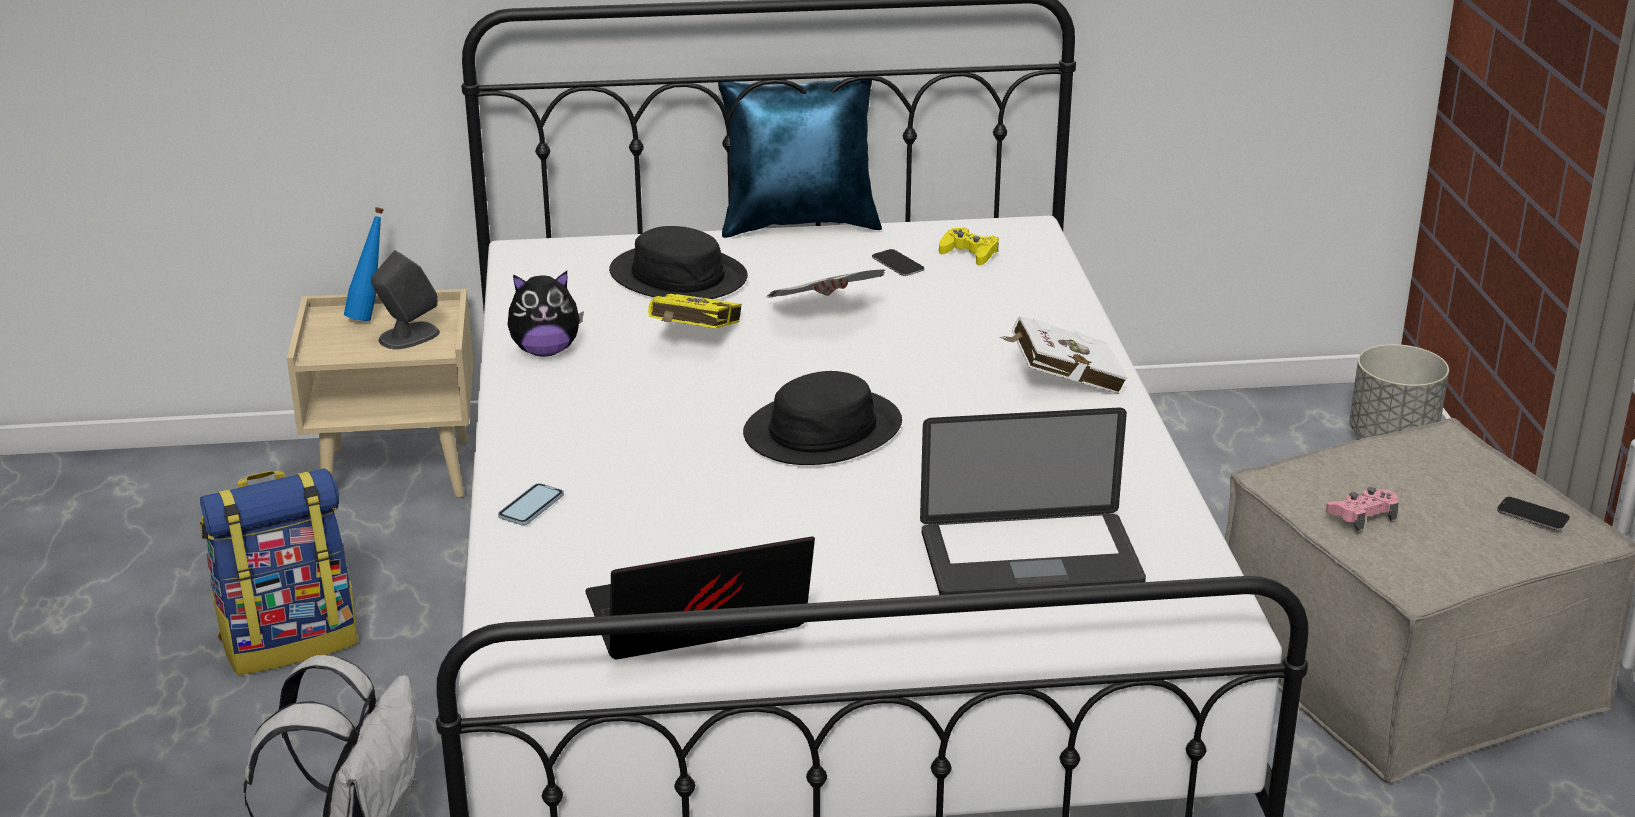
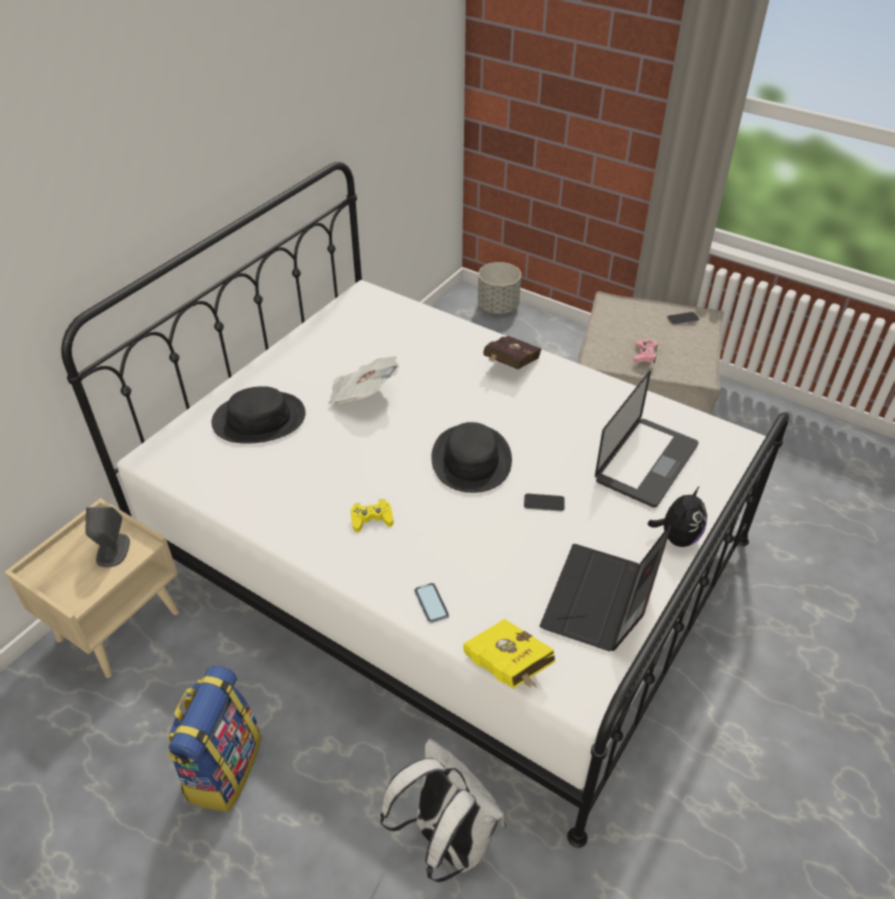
camera: 50 degrees left, 15 degrees up
(370, 316) = (65, 553): blue bottle -> none
(545, 351) = (274, 509): plush toy -> plush toy (677, 537)
(693, 338) = (330, 450): yellow book -> yellow book (509, 668)
(800, 224) = (262, 350): blue pillow -> none
(898, 264) = (345, 346): phone -> phone (544, 503)
(969, 253) = (364, 321): yellow game controller -> yellow game controller (371, 519)
(1061, 381) = (509, 366): white book -> red book

